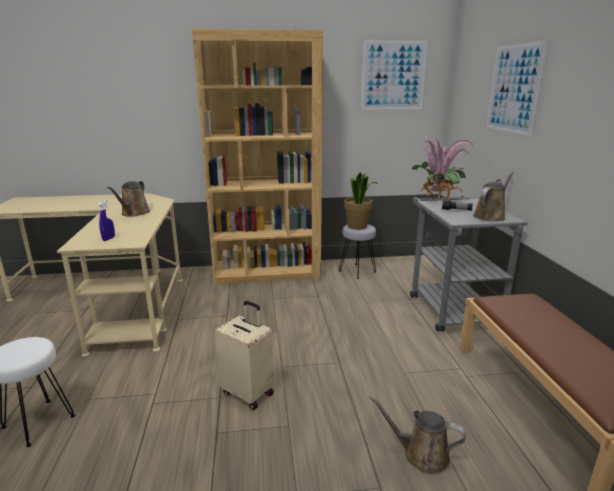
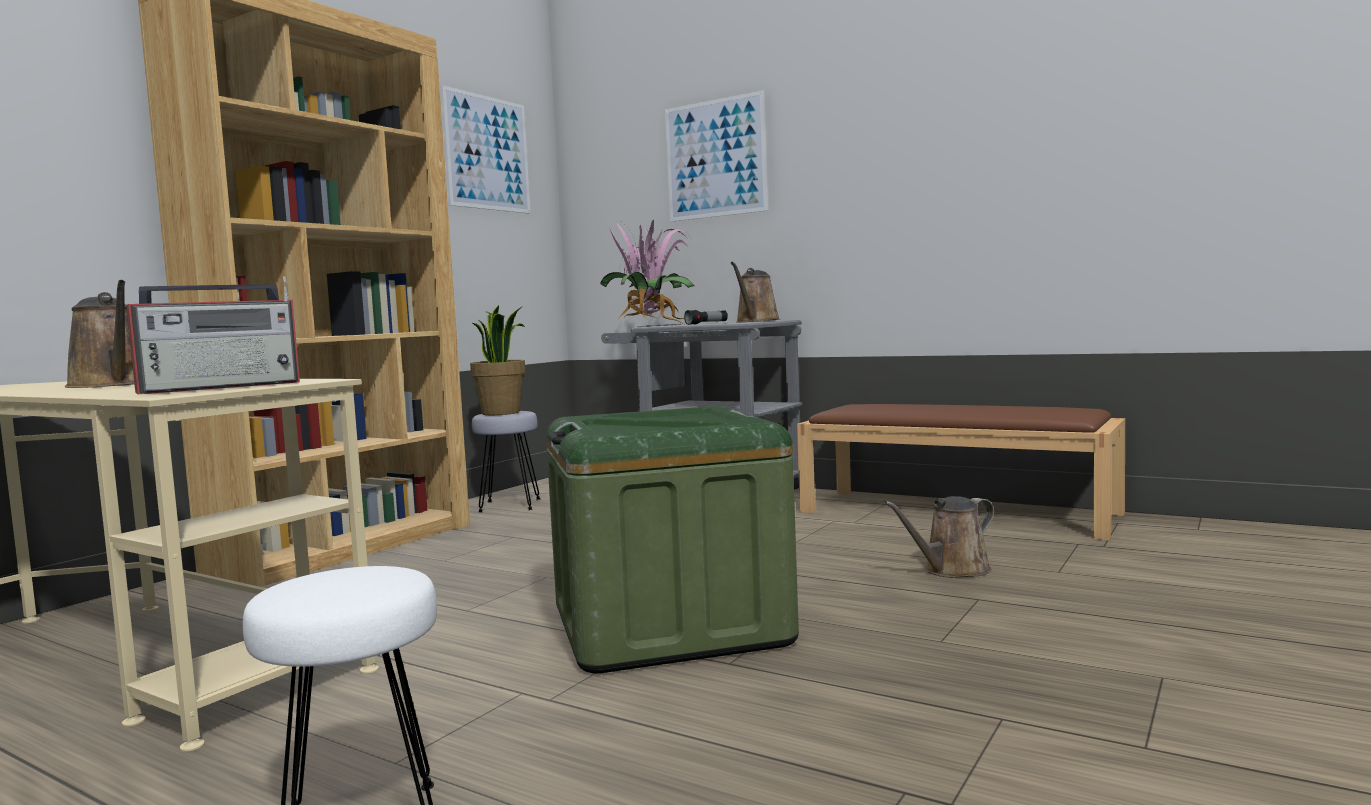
camera: 50 degrees left, 15 degrees down
(109, 239) = (222, 387): blue spray bottle -> radio
(248, 393) = (669, 625): beige suitcase -> green storage box
(490, 216) = (756, 321): brown watering can -> brown watering can turned 150 degrees counterclockwise

